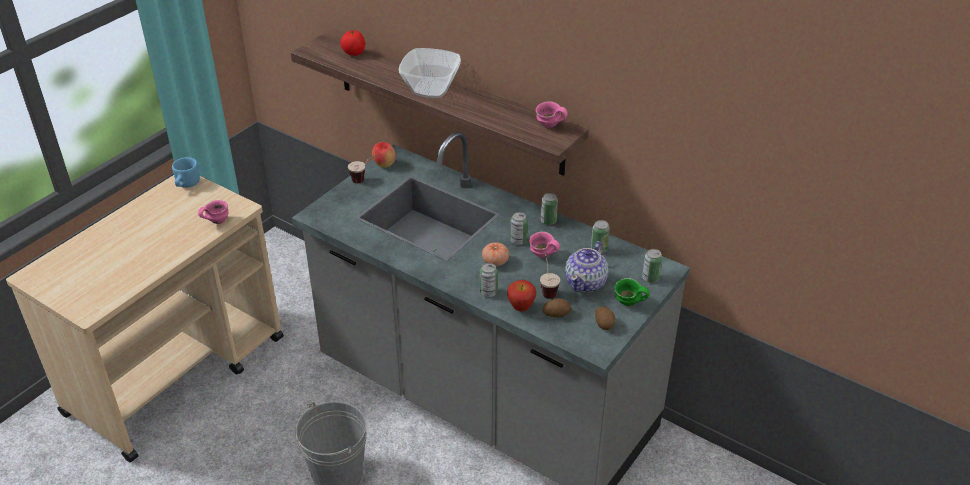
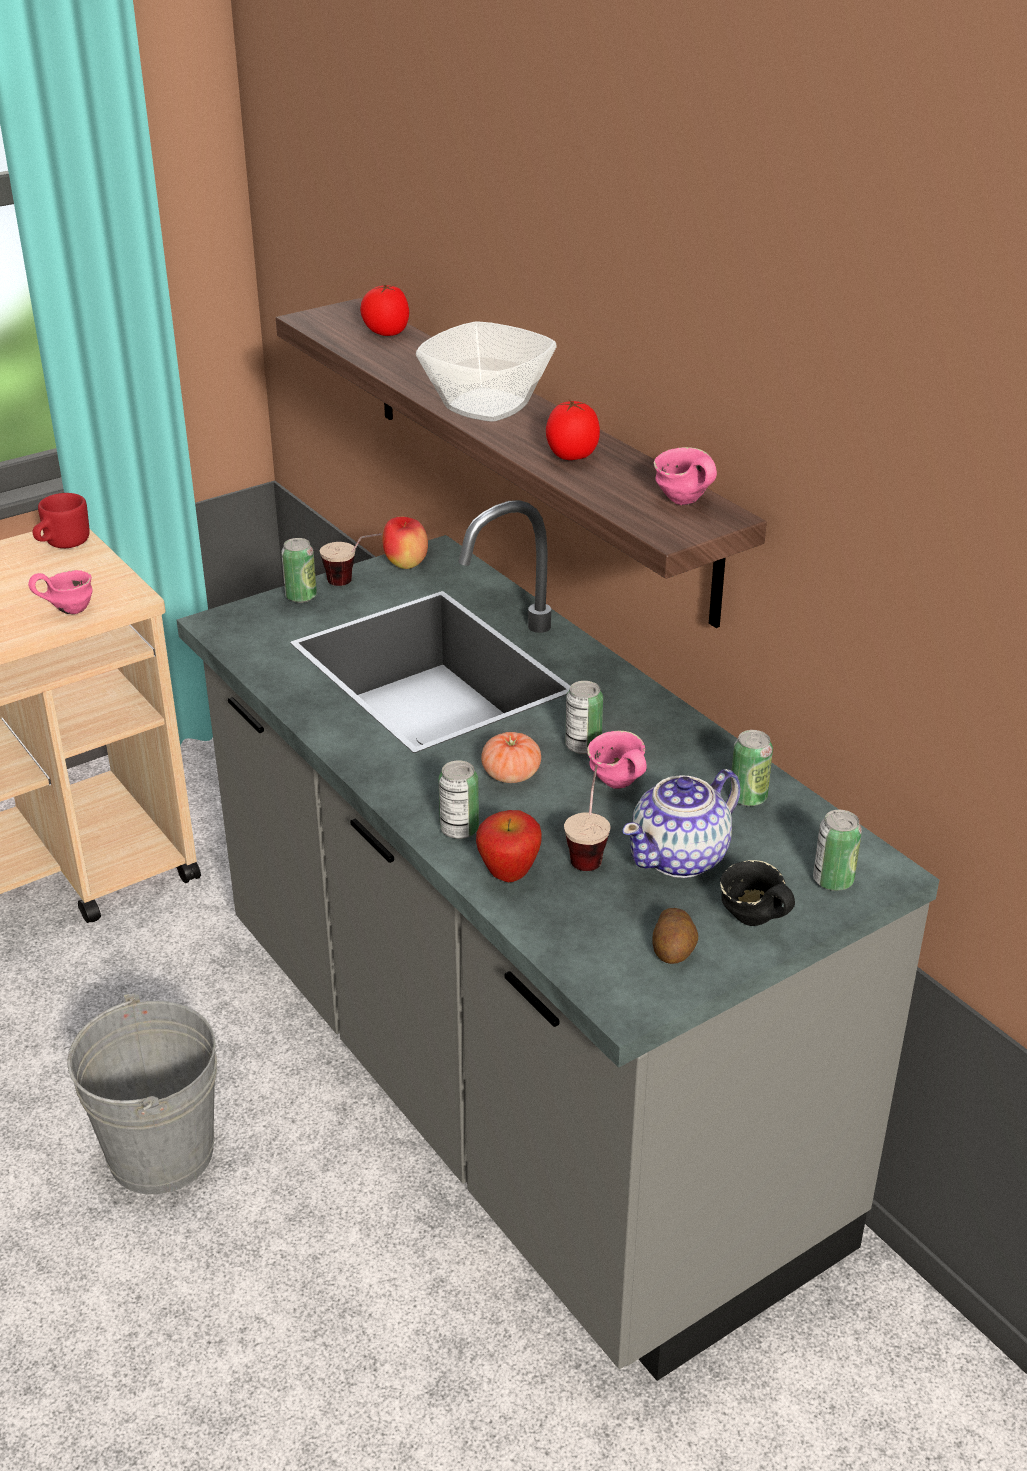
camera: 20 degrees right, 5 degrees down
(186, 185) = (62, 544): blue mug -> red mug
(487, 111) = (571, 457): none -> tomato
(548, 221) = (669, 723): can -> can (301, 597)
(556, 313) = (578, 904): potato -> none
(628, 304) = (751, 923): green mug -> black mug

